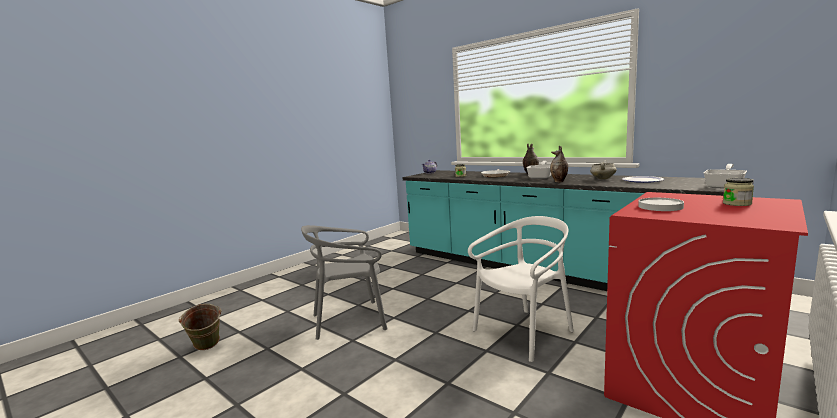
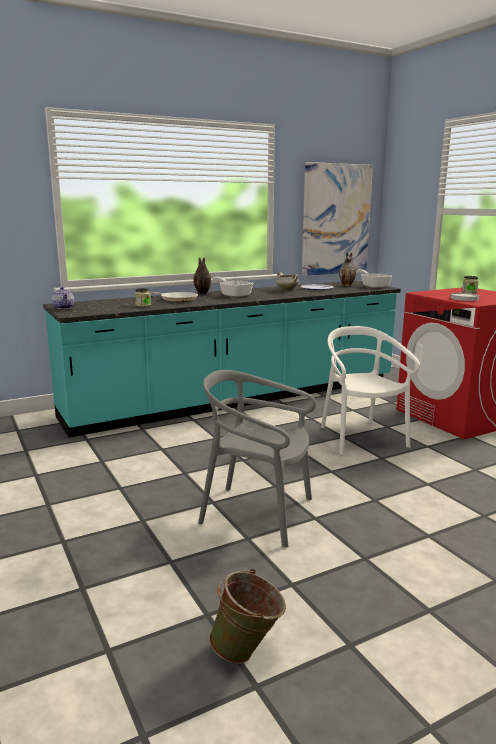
camera: 70 degrees left, 5 degrees up
(350, 320) = (257, 513): grey chair -> grey chair turned 105 degrees clockwise
(559, 181) = (273, 296): vase -> vase (347, 285)
(737, 100) = (336, 219): none -> picture

